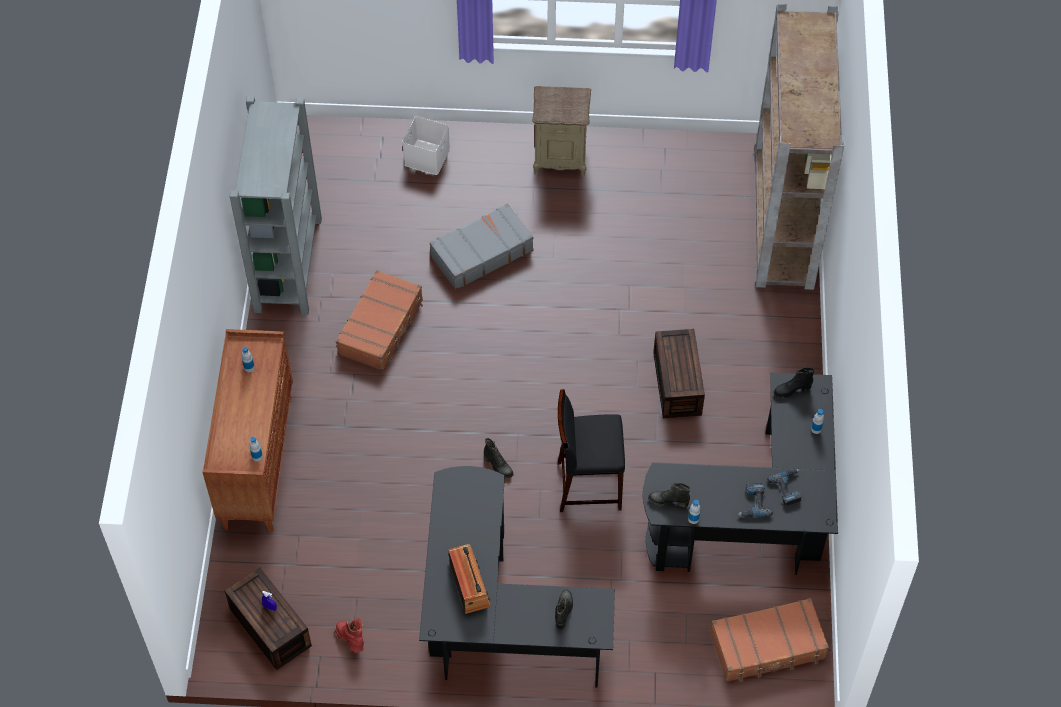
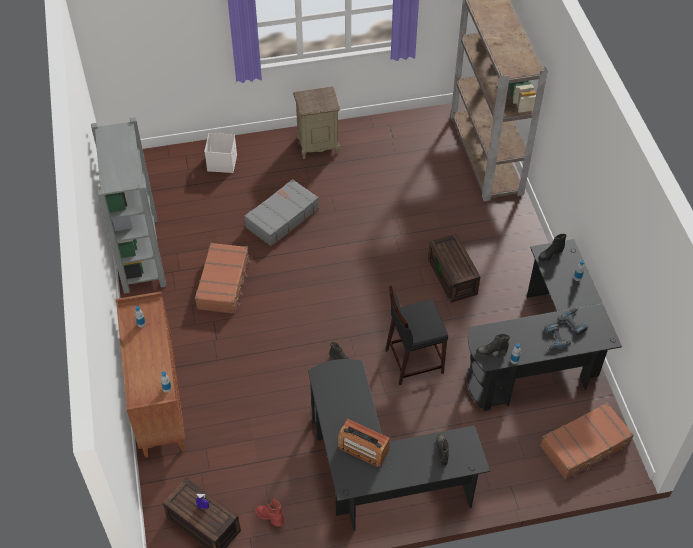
camera: 15 degrees left, 5 degrees down
(469, 585) = (363, 449): radio -> radio turned 150 degrees clockwise

